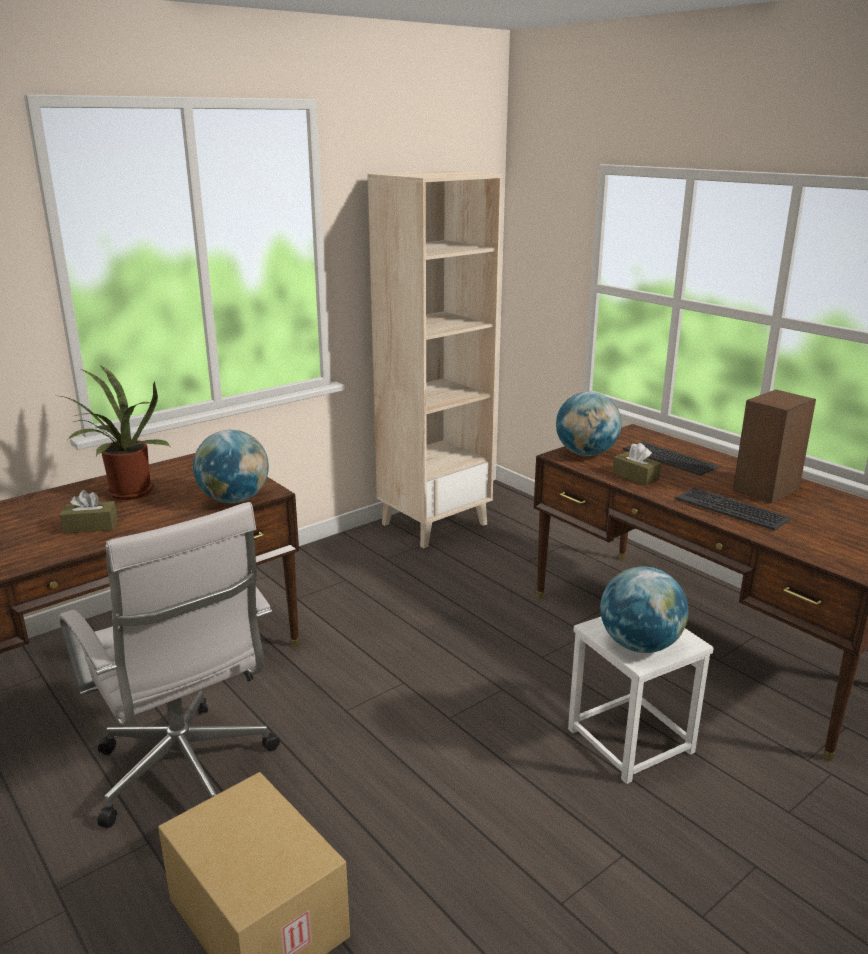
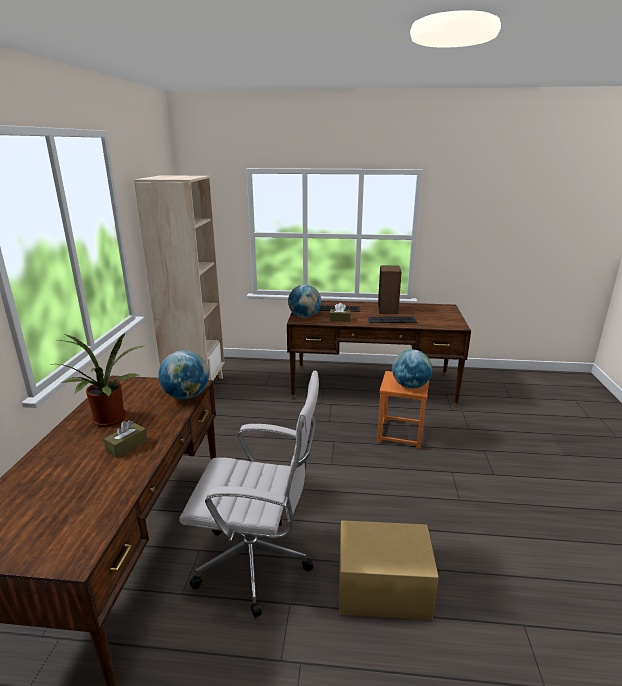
camera: 45 degrees left, 0 degrees up
(629, 740) = (400, 434): white stool -> orange stool

